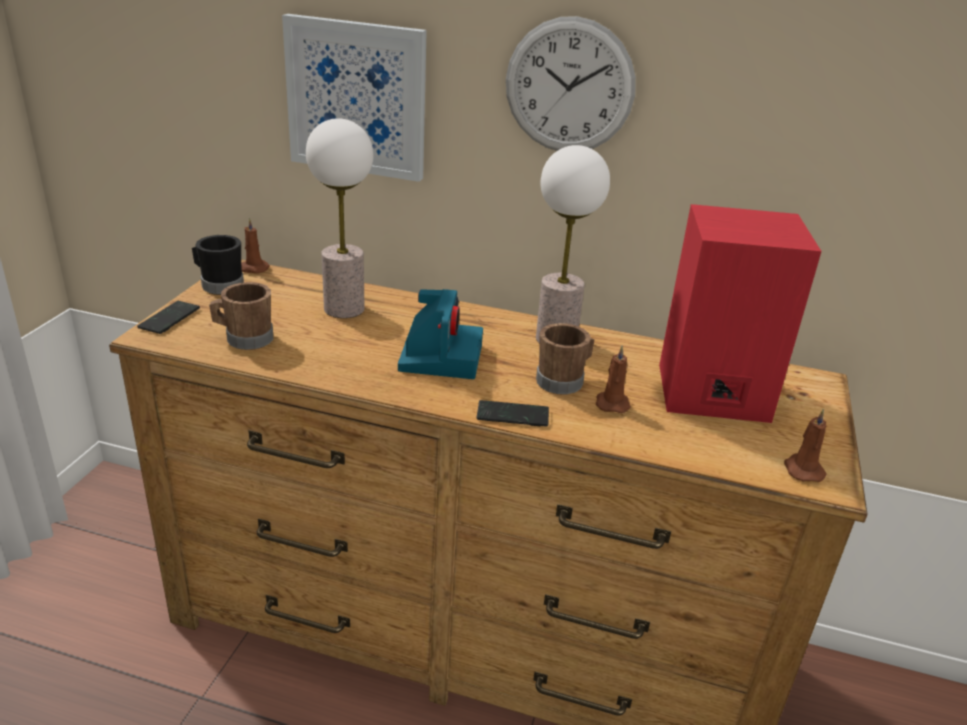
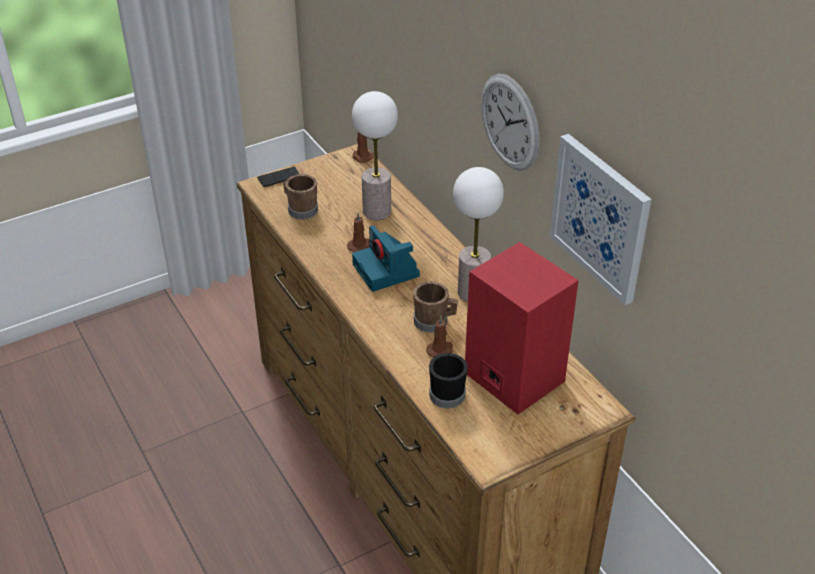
camera: 45 degrees right, 10 degrees up
(219, 285) = (329, 163): black mug -> black mug (445, 392)
(357, 98) = (420, 73): picture -> picture (600, 217)
(440, 356) = (387, 271): camera -> camera turned 105 degrees clockwise
(512, 415) = (374, 328): phone -> none
(802, 469) = (486, 448): brown candle -> brown candle (360, 246)

